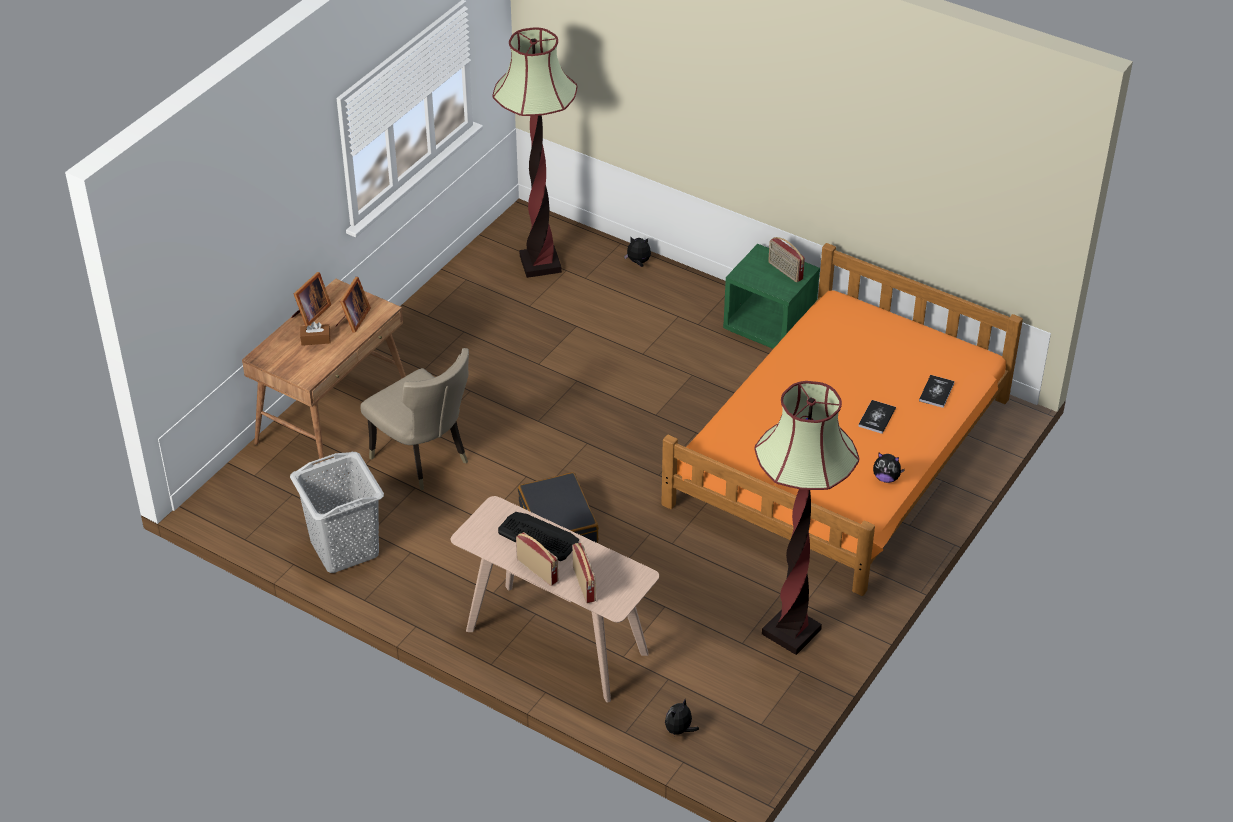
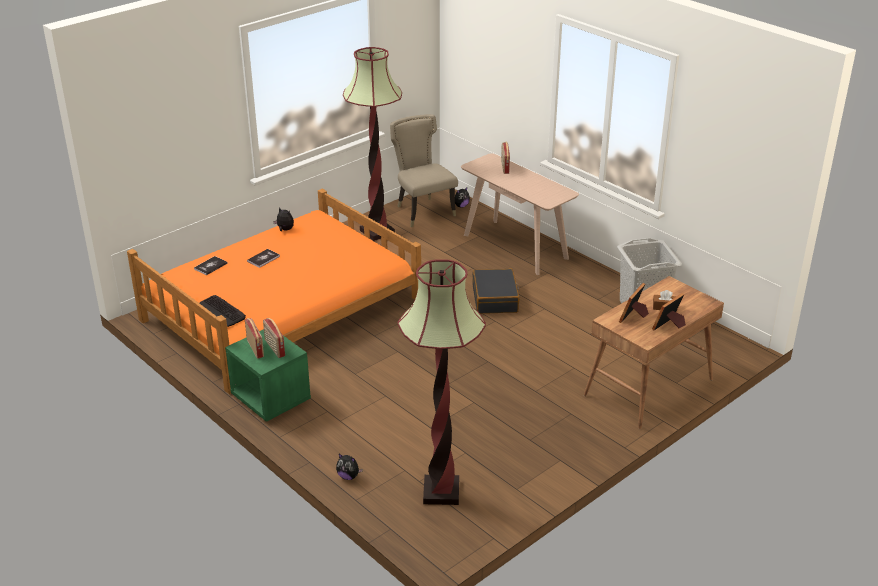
camera: 165 degrees left, 10 degrees down
(424, 459) = (580, 350): beige chair -> beige chair (423, 211)
(538, 536) = (525, 188): keyboard -> keyboard (221, 312)
(538, 570) = (529, 175): radio -> radio (274, 348)

